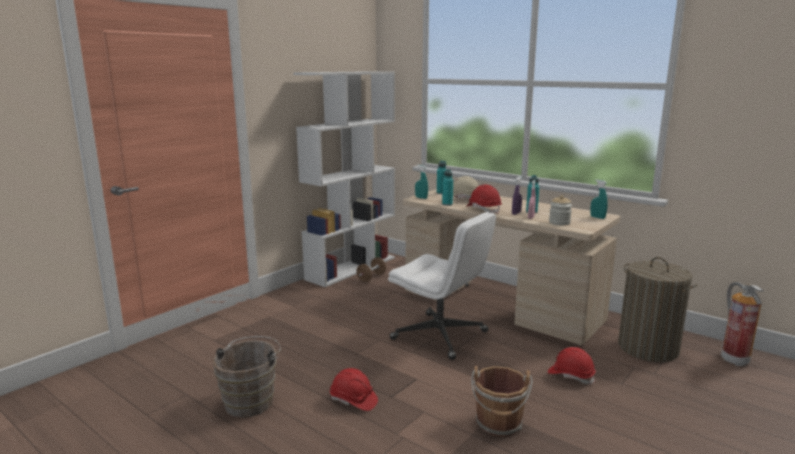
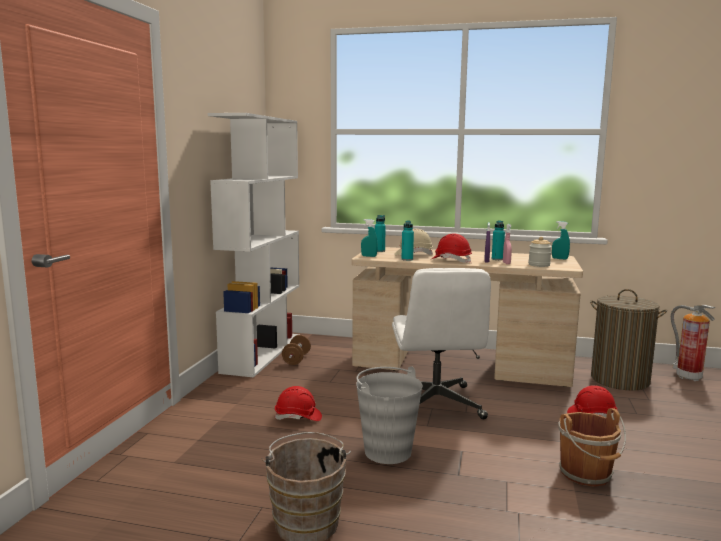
camera: 25 degrees left, 5 degrees down
(353, 400) = (424, 489): red hard hat -> red hard hat (298, 417)
(358, 365) = (387, 451): none -> grey bucket
(441, 336) = (436, 404): white office chair -> white office chair turned 75 degrees clockwise

